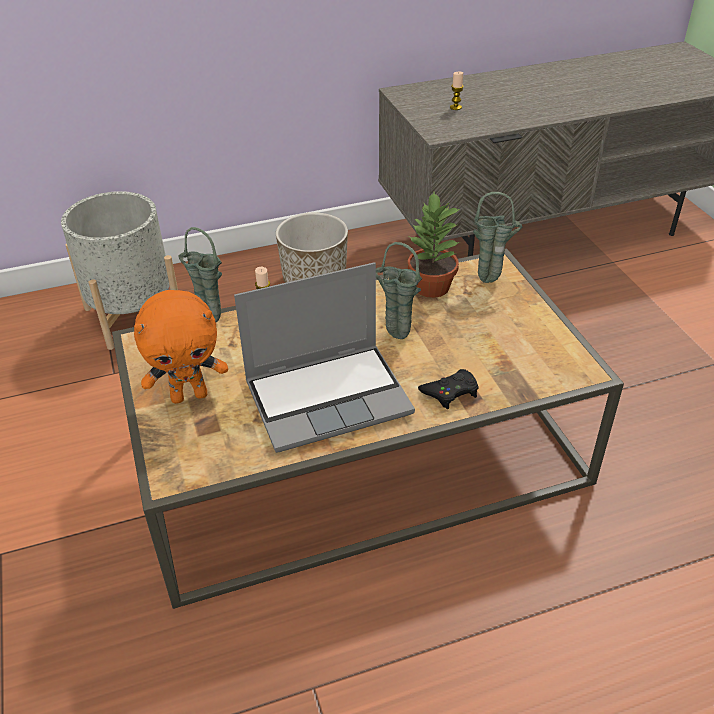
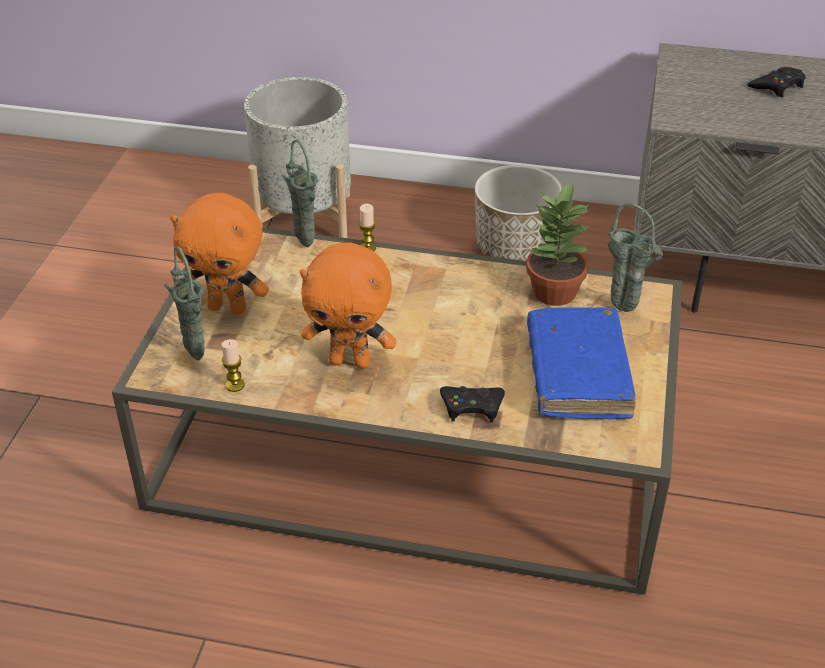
camera: 30 degrees right, 0 degrees up
(329, 396) = (350, 361): laptop -> orange plush toy
(395, 336) = (467, 329): green vase -> green vase (193, 354)
(455, 107) = (728, 92): candle -> candle (235, 385)
(482, 95) = (777, 86): none -> black game controller
(500, 338) = (577, 374): none -> blue book

